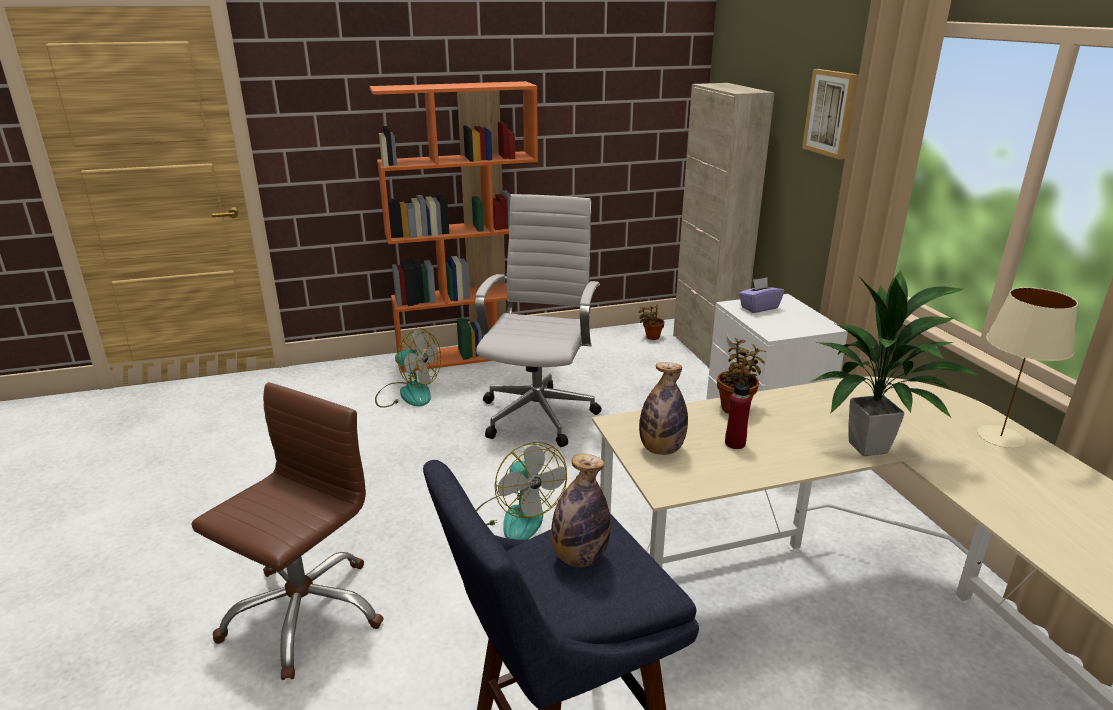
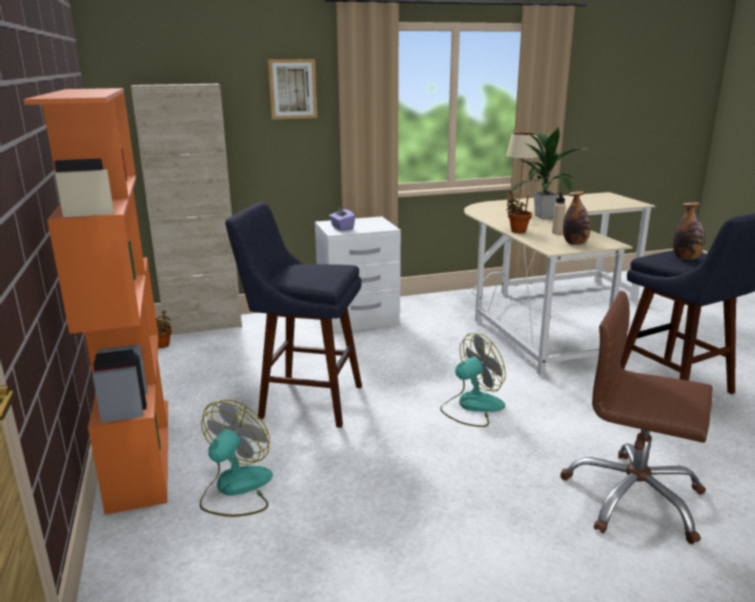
camera: 90 degrees left, 5 degrees down
(539, 413) = (304, 400): white office chair -> blue stool
(735, 443) = (557, 233): red bottle -> beige bottle

